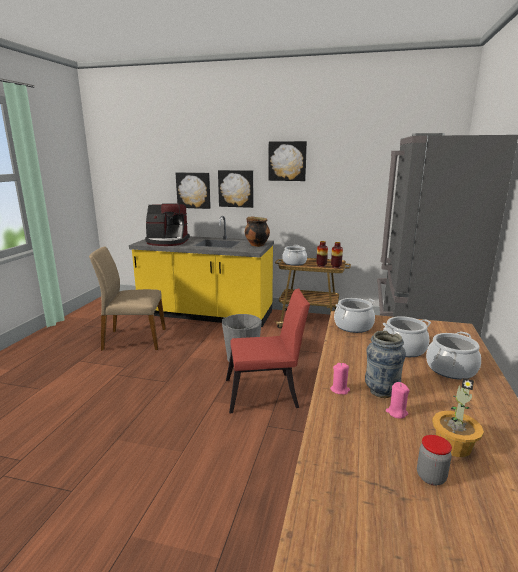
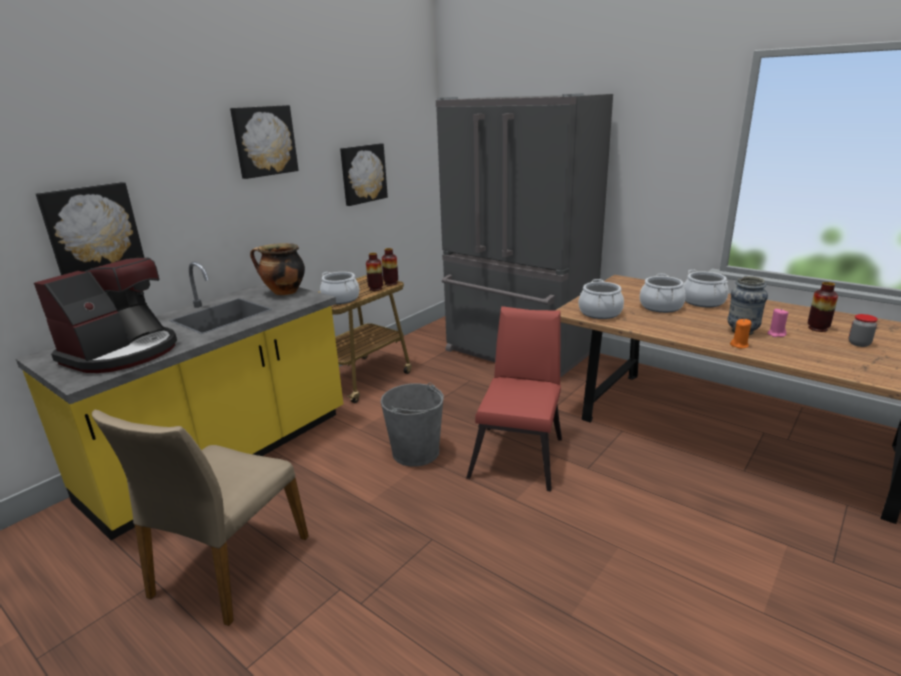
camera: 65 degrees left, 5 degrees up
(236, 188) = (186, 204): picture -> picture (363, 174)
(340, 390) = (739, 345): pink candle -> orange candle
(453, 445) = (817, 328): potted plant -> vase

